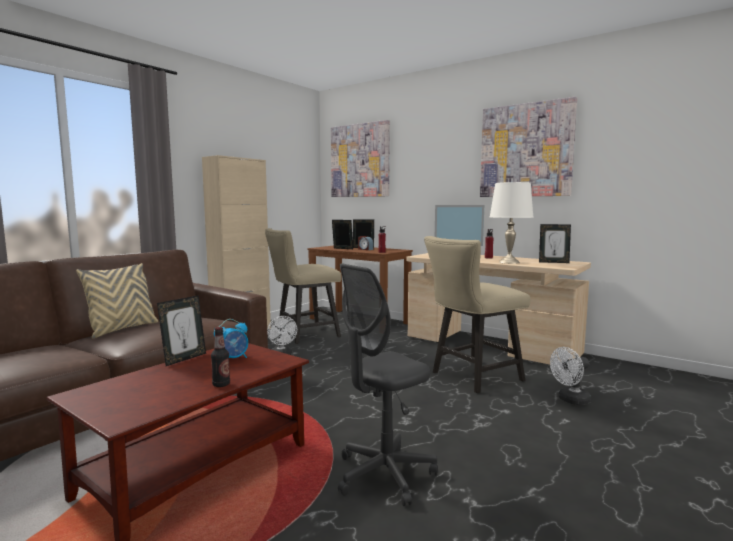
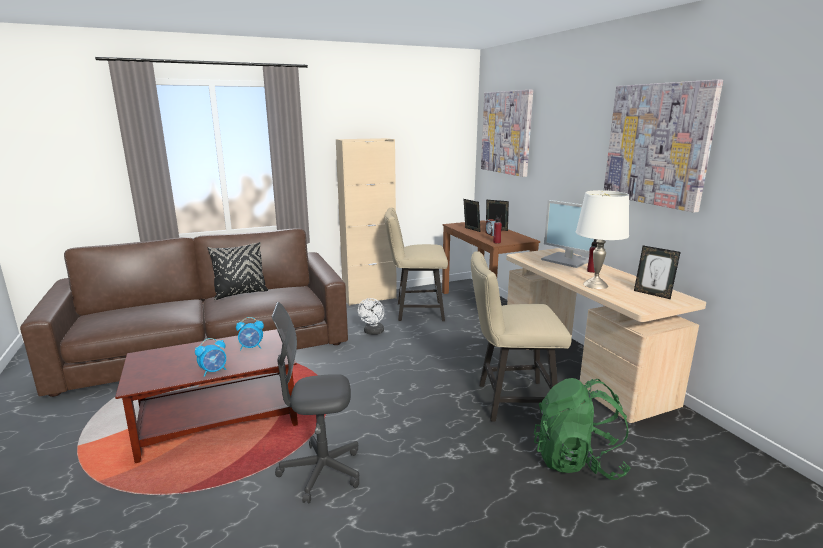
camera: 30 degrees right, 10 degrees up
(122, 329) = (240, 293): beige pillow -> black pillow
(184, 359) = (226, 339): picture frame -> none
(221, 384) = (214, 371): bottle -> alarm clock
(570, 400) = (577, 461): white fan -> green backpack

